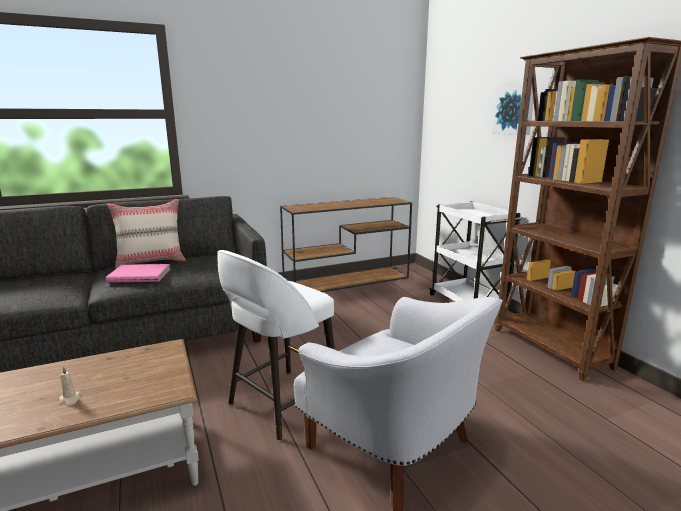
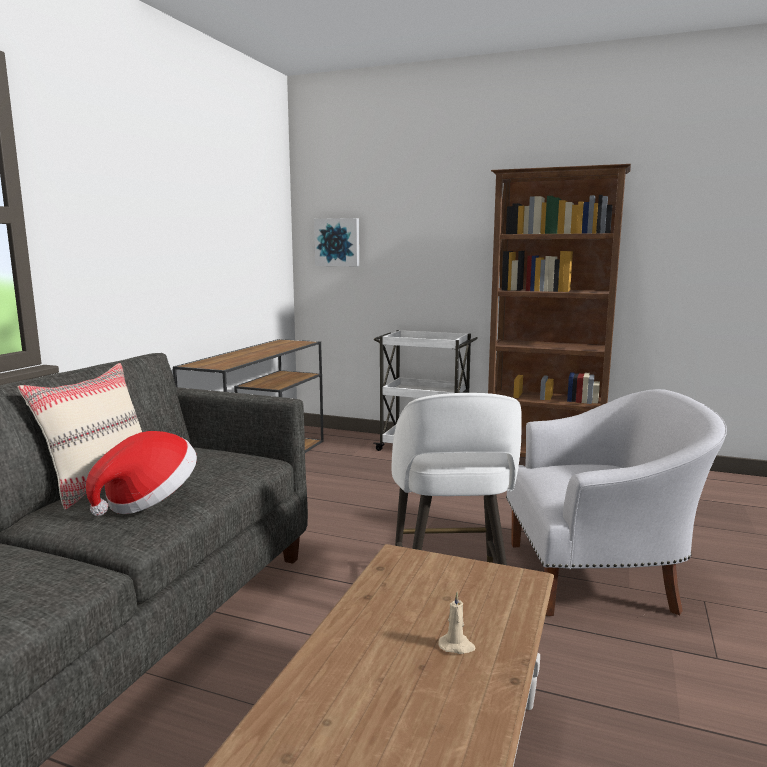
camera: 45 degrees left, 5 degrees down
(140, 275) = (149, 501): pink book -> hat
(514, 110) = (446, 225): picture -> picture (337, 242)

